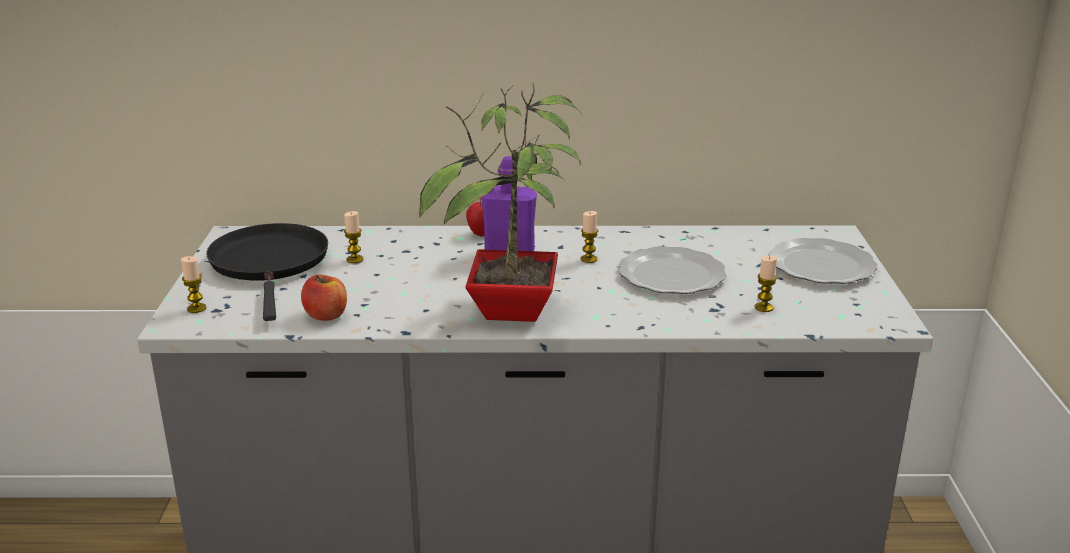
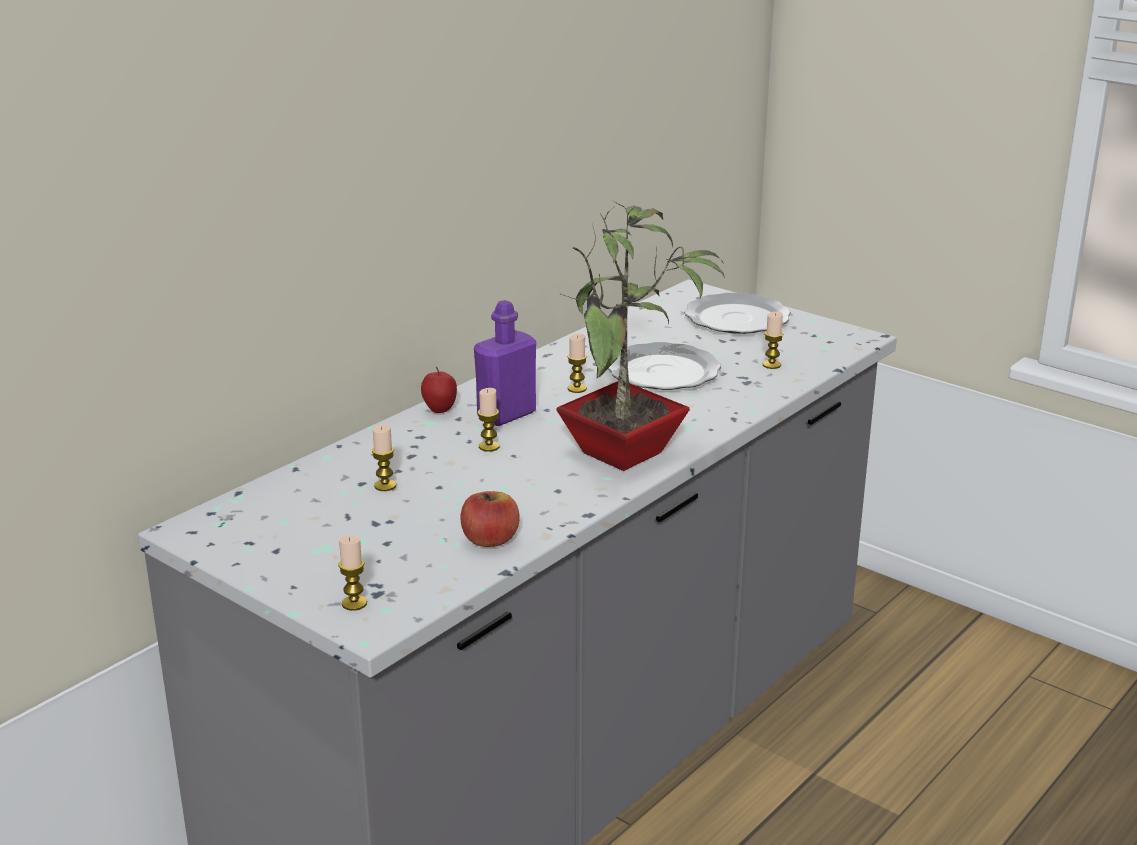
camera: 50 degrees left, 0 degrees up
(270, 264) = (313, 531): black frying pan -> none
(454, 266) = (489, 446): none -> candle

